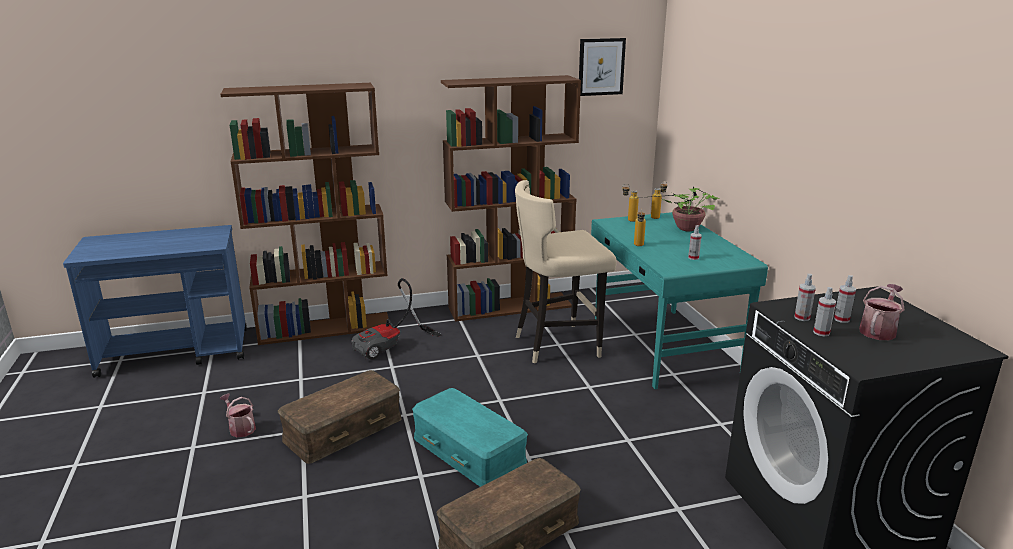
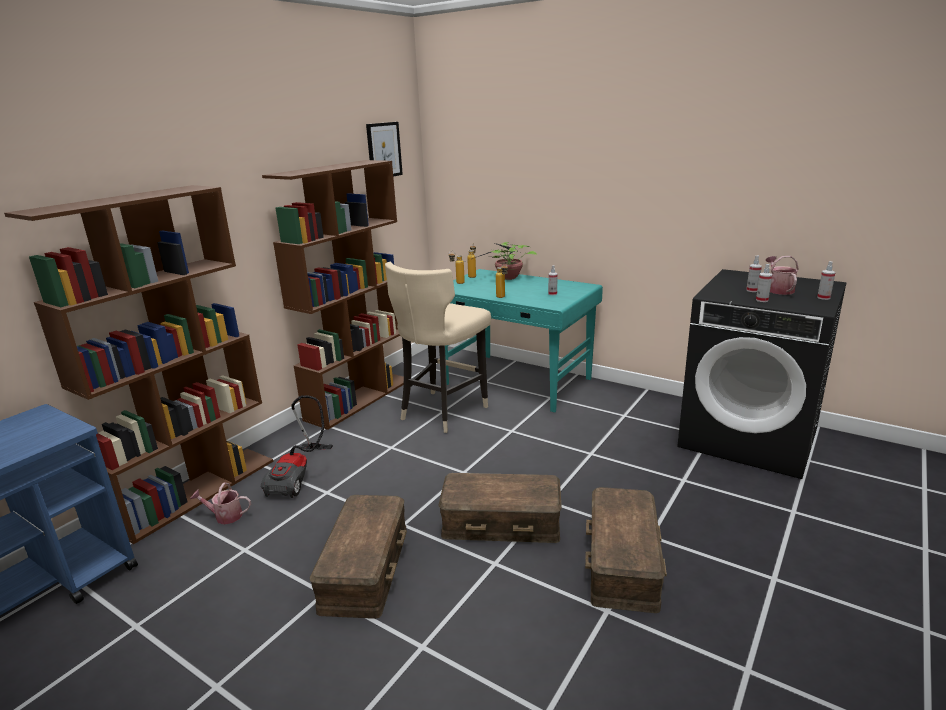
camera: 40 degrees left, 0 degrees up
(240, 428) = (247, 632): watering can -> watering can (225, 516)
(470, 451) = (501, 521): turquoise storage box -> brown storage box
(802, 317) = (735, 296): spray bottle -> spray bottle (823, 297)

